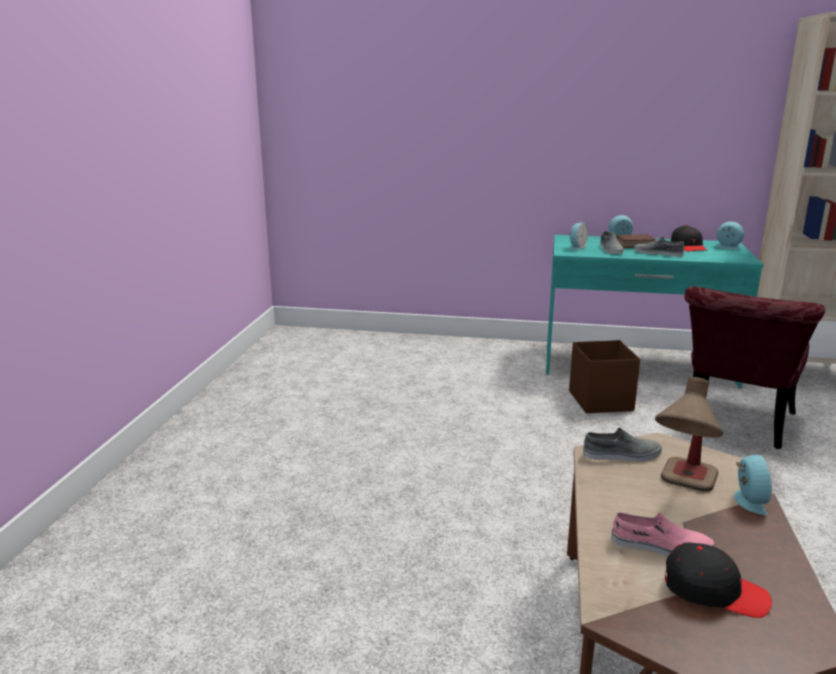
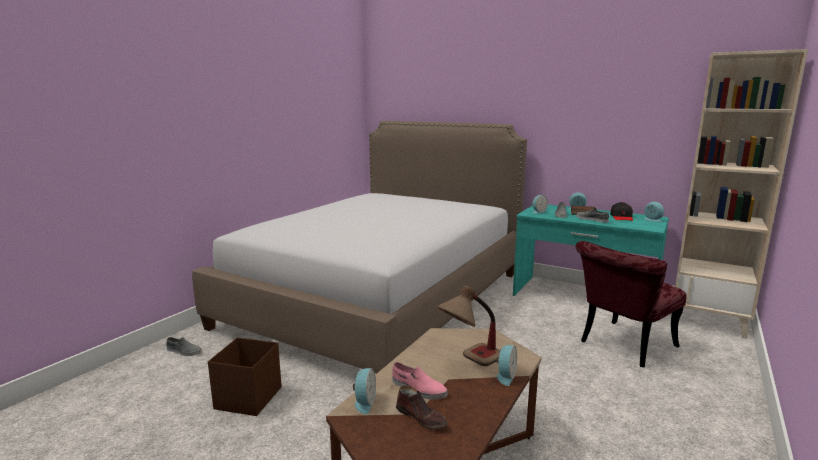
camera: 20 degrees right, 5 degrees down
(362, 408) = (380, 298): none -> bed
(600, 400) = (536, 316): brown storage box -> brown storage box (249, 398)
(612, 587) = (364, 402): none -> alarm clock
(622, 455) = (454, 337): grey shoe -> grey shoe (184, 351)
(714, 591) = (421, 417): black cap -> brown shoe

